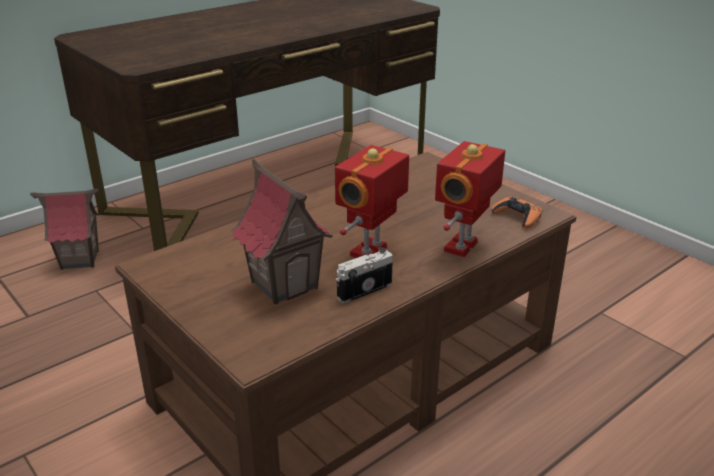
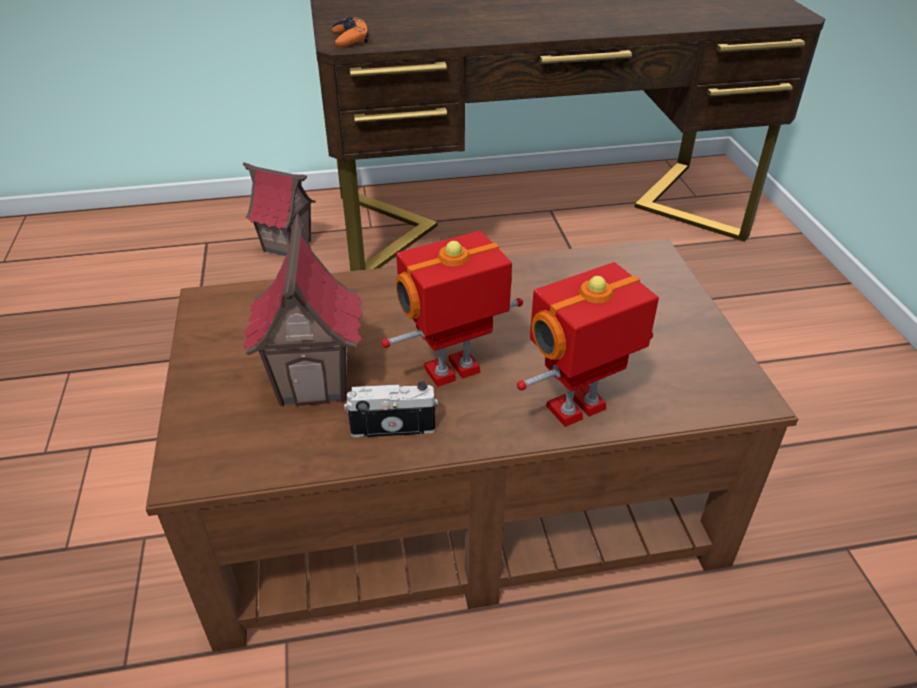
camera: 30 degrees right, 10 degrees up
(517, 217) = (701, 388): orange game controller -> orange game controller (350, 39)

